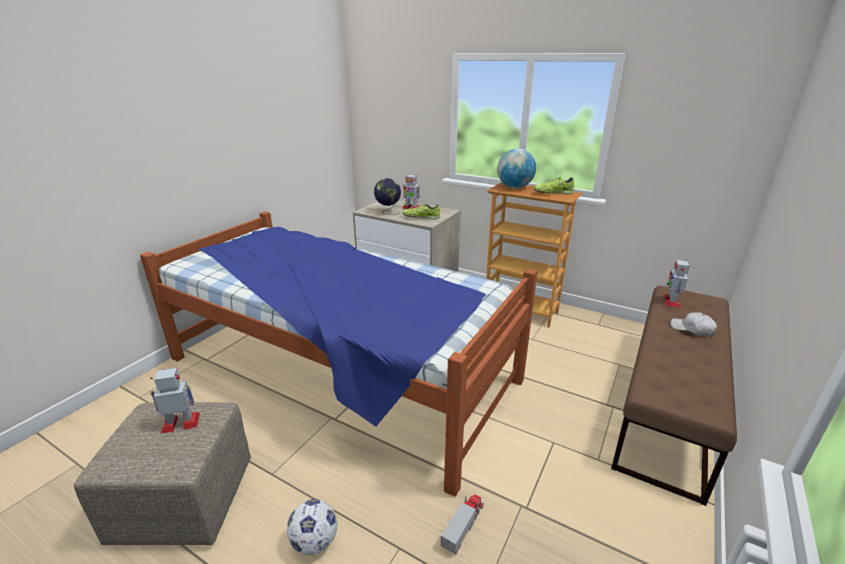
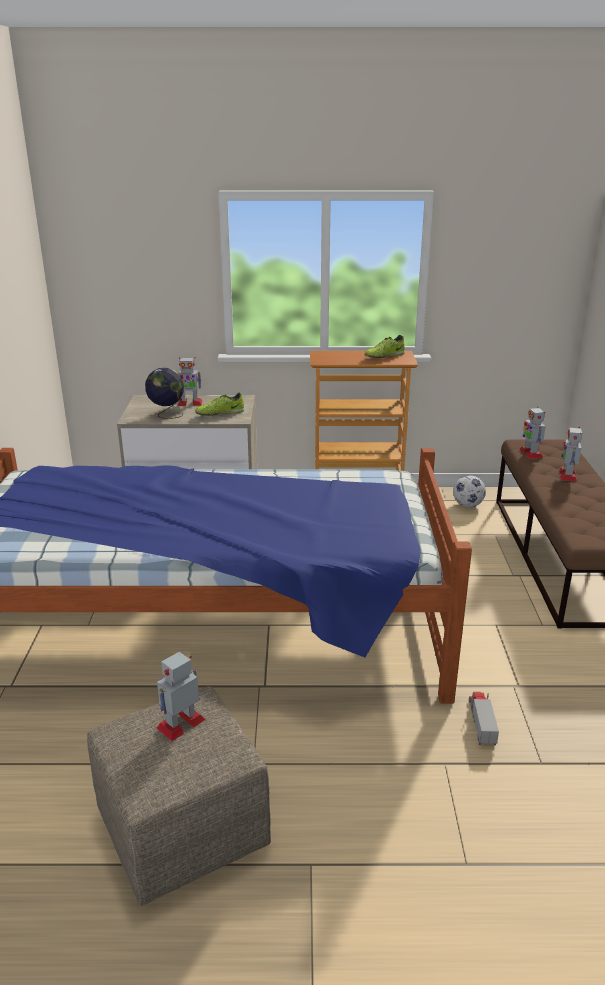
camera: 30 degrees left, 0 degrees up
(314, 542) = (364, 795): football -> football (467, 505)
(514, 187) = (335, 356): globe -> none
(692, 329) = (567, 475): white cap -> toy robot

